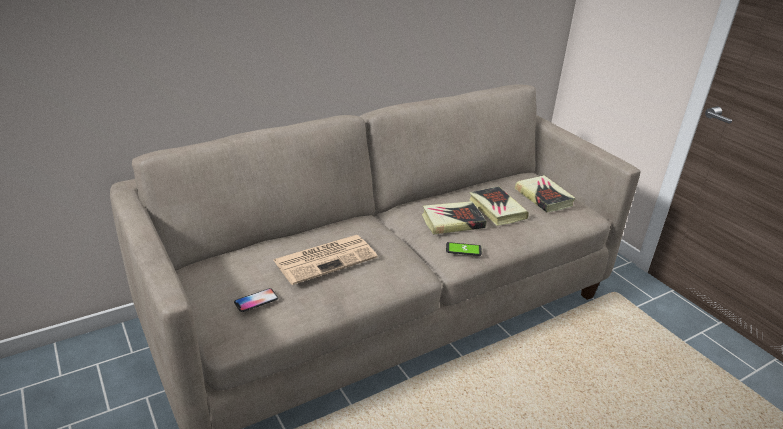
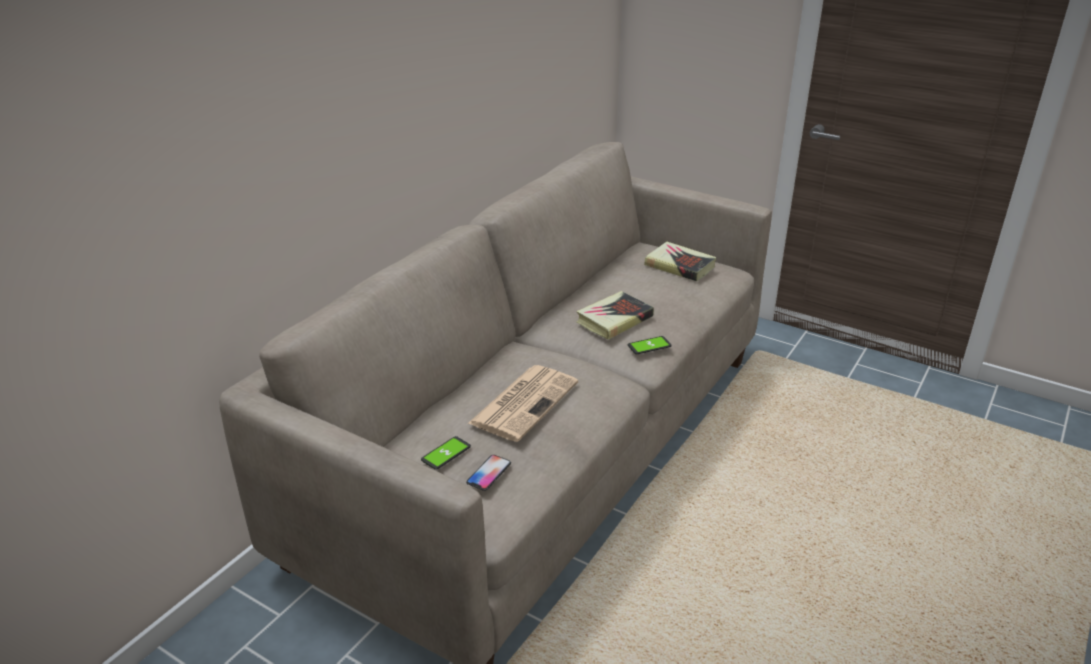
camera: 25 degrees left, 0 degrees up
(241, 276) = (446, 453): none -> phone
(497, 209) = (646, 293): book -> none

